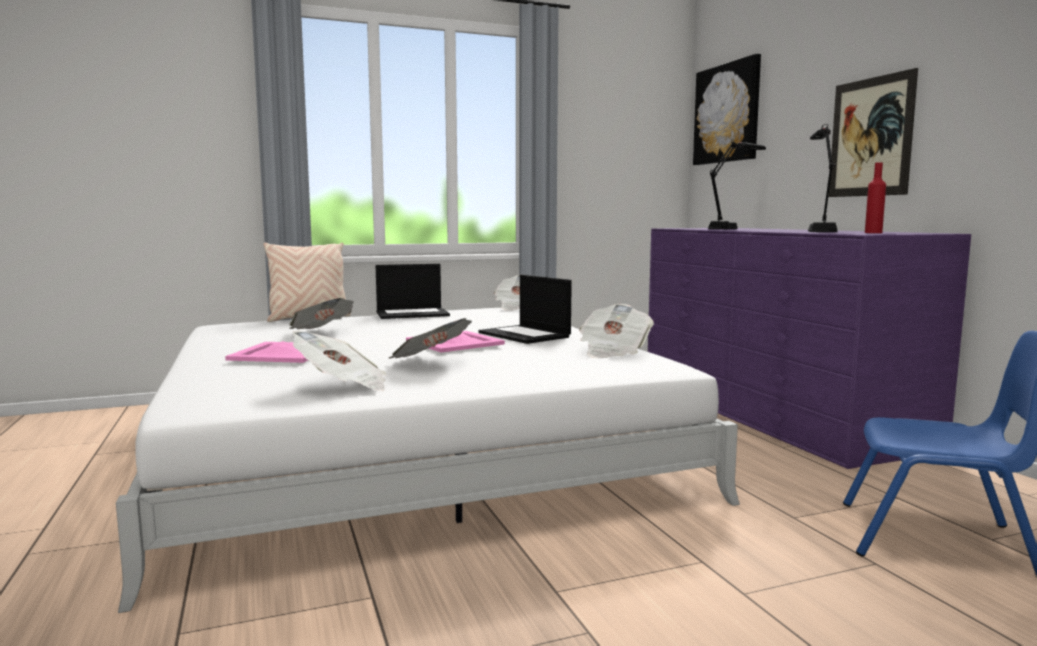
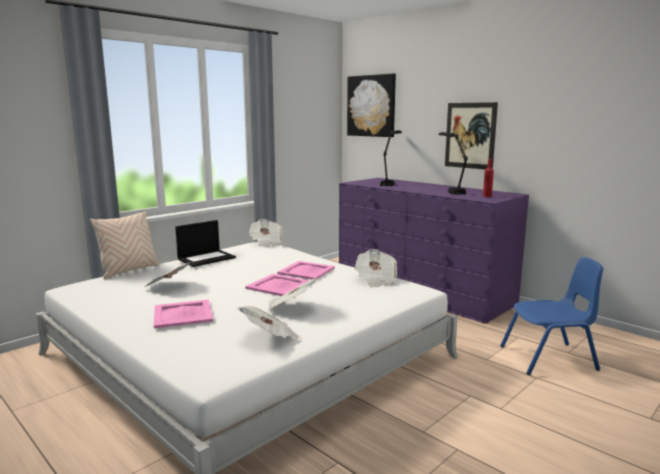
camera: 25 degrees left, 5 degrees up
(525, 335) = (307, 271): laptop -> pink tray

